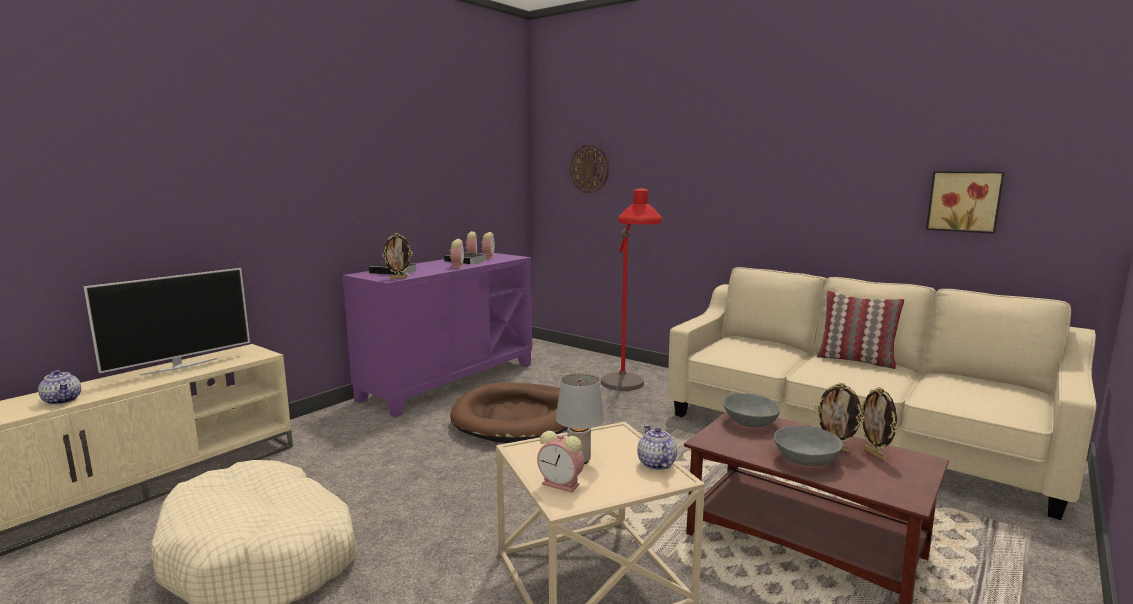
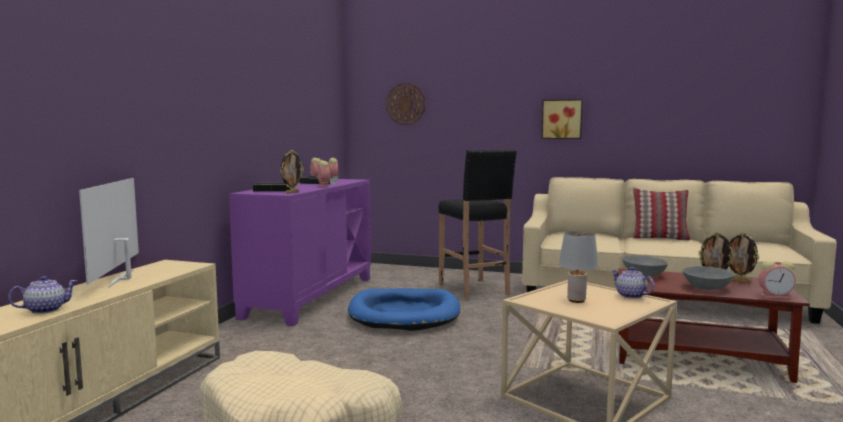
camera: 20 degrees left, 5 degrees down
(63, 400) = (46, 310): teapot -> teapot turned 60 degrees counterclockwise
(179, 366) = (123, 278): television -> television turned 150 degrees clockwise
(517, 417) = (404, 314): brown dog bed -> blue dog bed
(562, 484) = (589, 312): alarm clock -> alarm clock (776, 296)
(626, 394) = (474, 290): red floor lamp -> black stool
(964, 201) = (712, 120): picture -> picture (562, 119)

